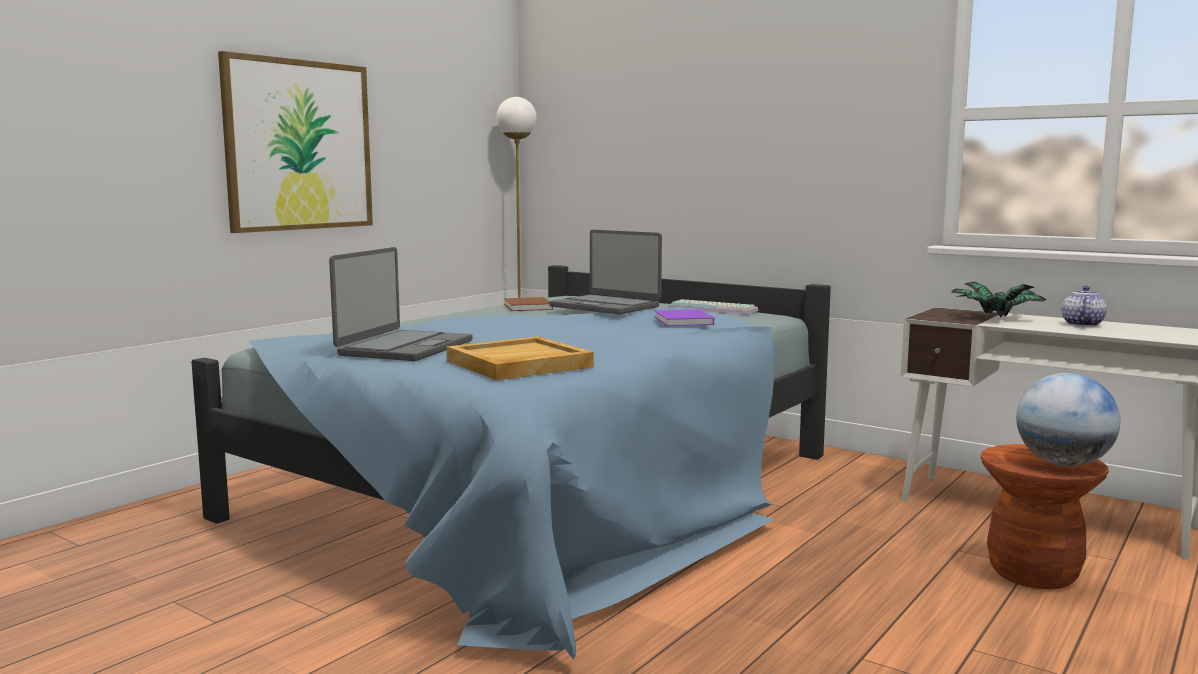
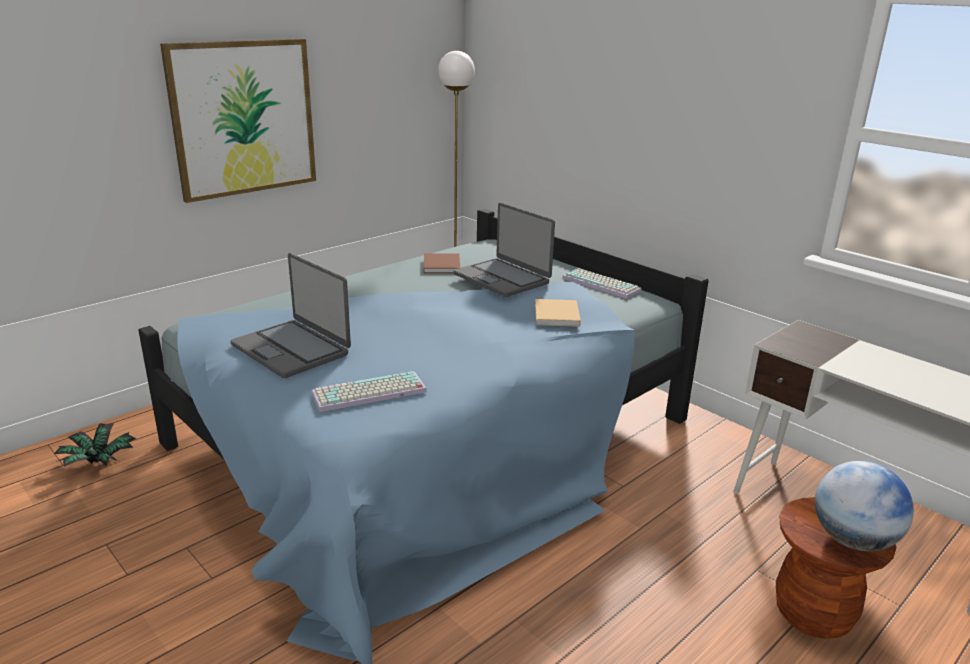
camera: 10 degrees right, 15 degrees up
(404, 348) = (292, 349): laptop -> laptop turned 105 degrees clockwise
(518, 364) = (368, 394): beige tray -> keyboard
(684, 321) = (556, 316): purple book -> beige book
(994, 318) = (843, 353): potted plant -> potted plant (98, 462)
(1081, 324) = (925, 377): teapot -> none

